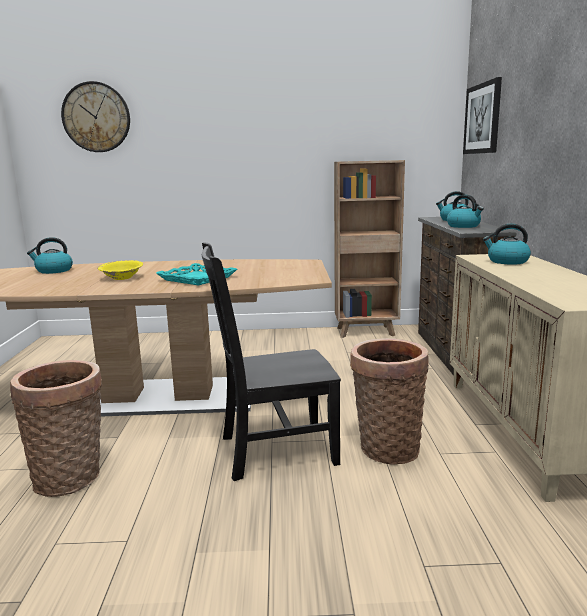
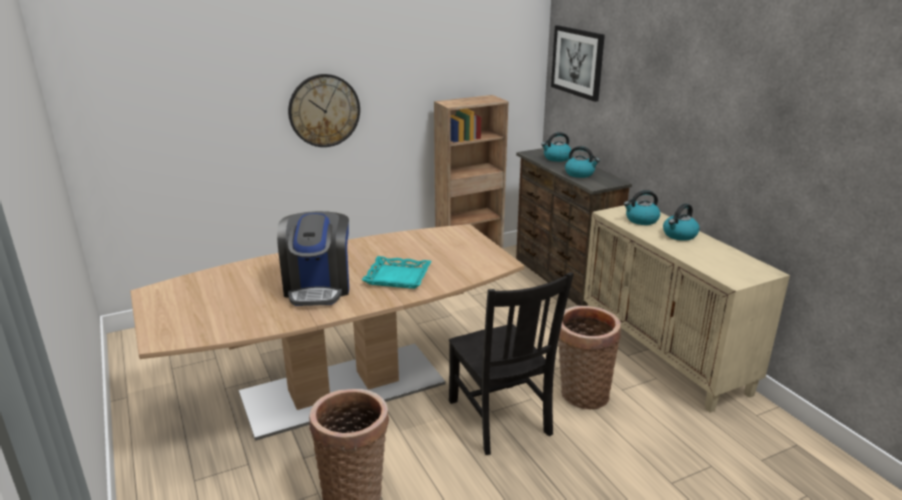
camera: 25 degrees left, 10 degrees up
(53, 271) = (216, 284): kettle -> kettle (679, 235)
(96, 117) = (165, 69): wall clock -> wall clock (324, 110)
(122, 278) = (318, 287): yellow bowl -> coffee machine
(273, 450) = (500, 419): black chair -> black chair turned 75 degrees counterclockwise

